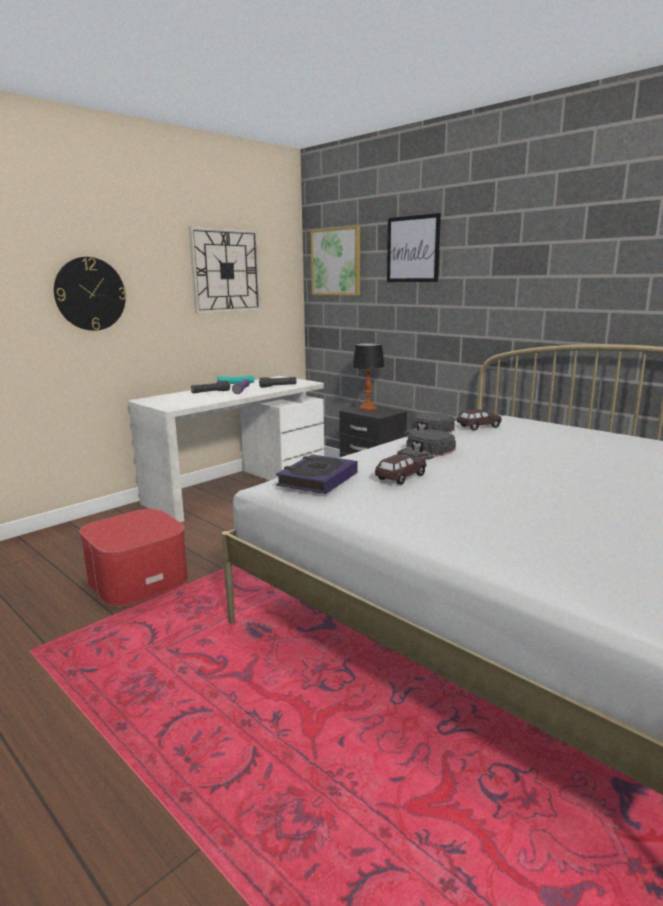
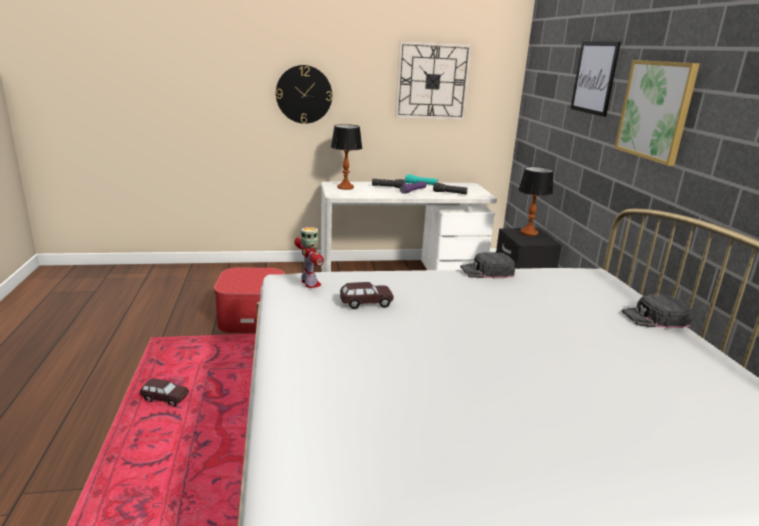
camera: 35 degrees right, 5 degrees up
(167, 400) = (345, 187): none -> table lamp
(317, 479) = (310, 283): book -> toy robot
(336, 262) = (543, 80): picture -> picture (655, 110)
(426, 451) = (438, 288): black cap -> black cap (655, 318)
(478, 427) = (544, 280): brown toy car -> brown toy car (165, 399)

